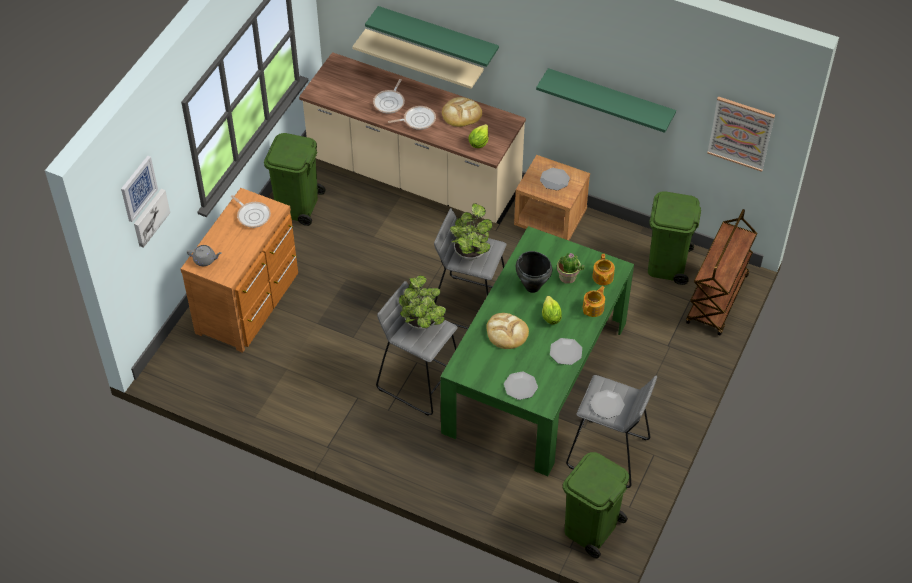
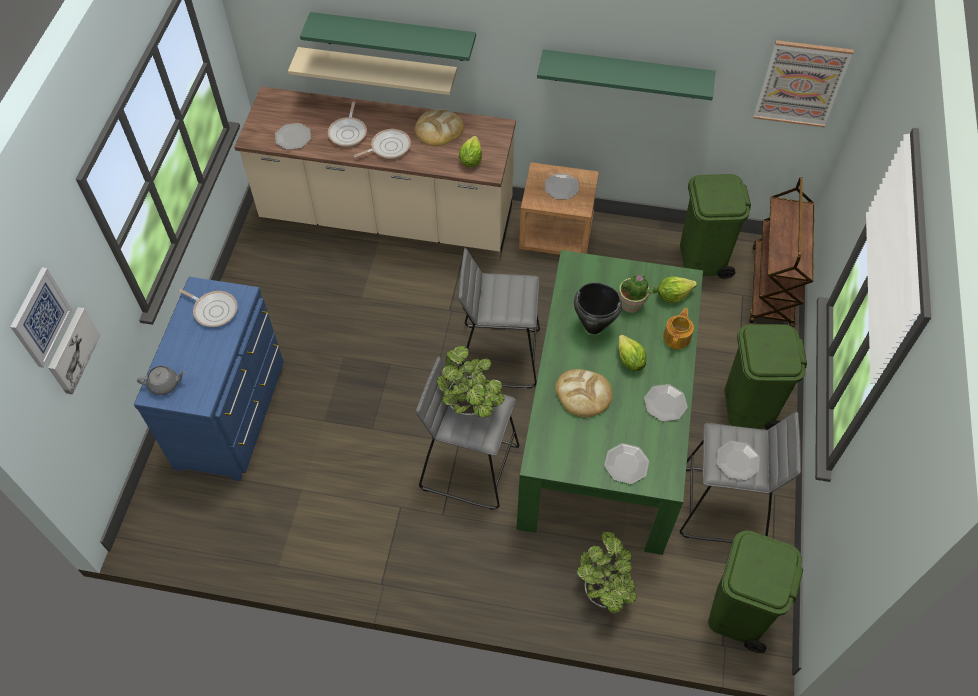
camera: 15 degrees left, 5 degrees up
(250, 302) = (234, 413): brown dresser -> blue dresser
(297, 206) = (261, 279): green trash can -> green trash can (749, 407)
(346, 98) = (293, 137): none -> plate
(470, 251) = (500, 296): potted plant -> potted plant (604, 588)
(602, 277) = (673, 295): teapot -> lettuce

